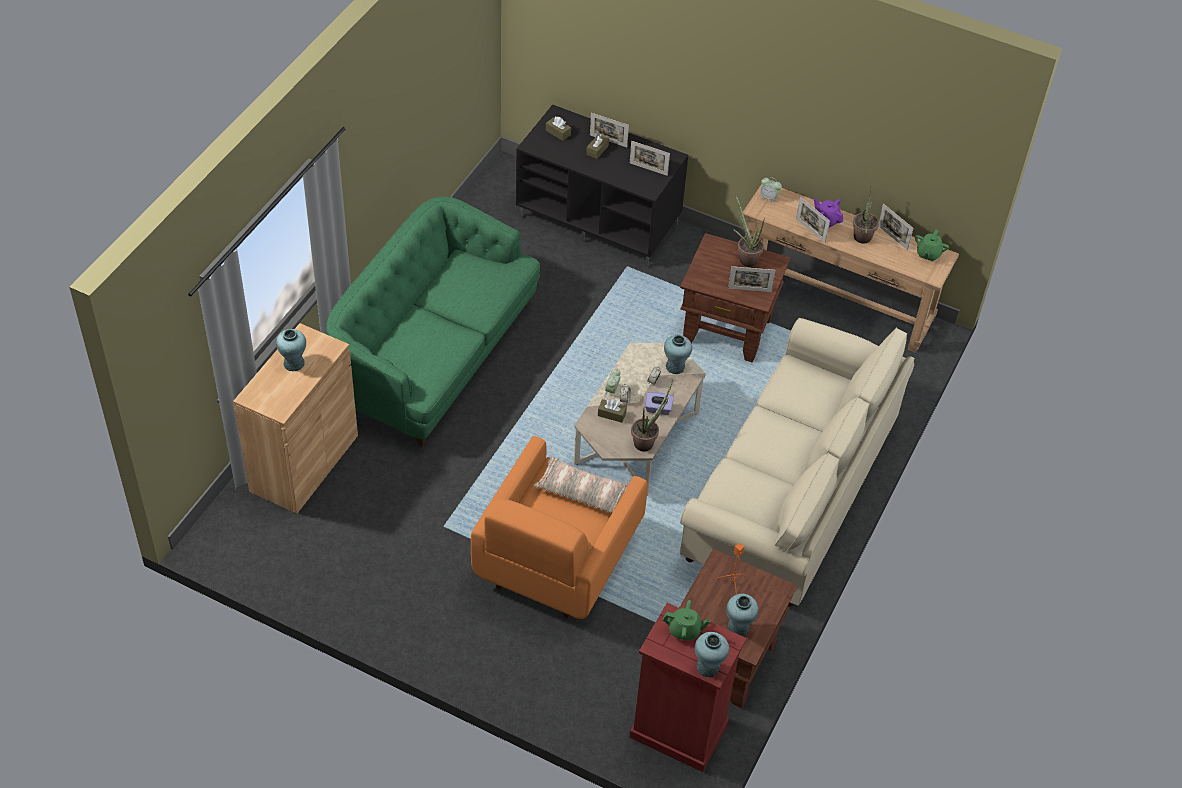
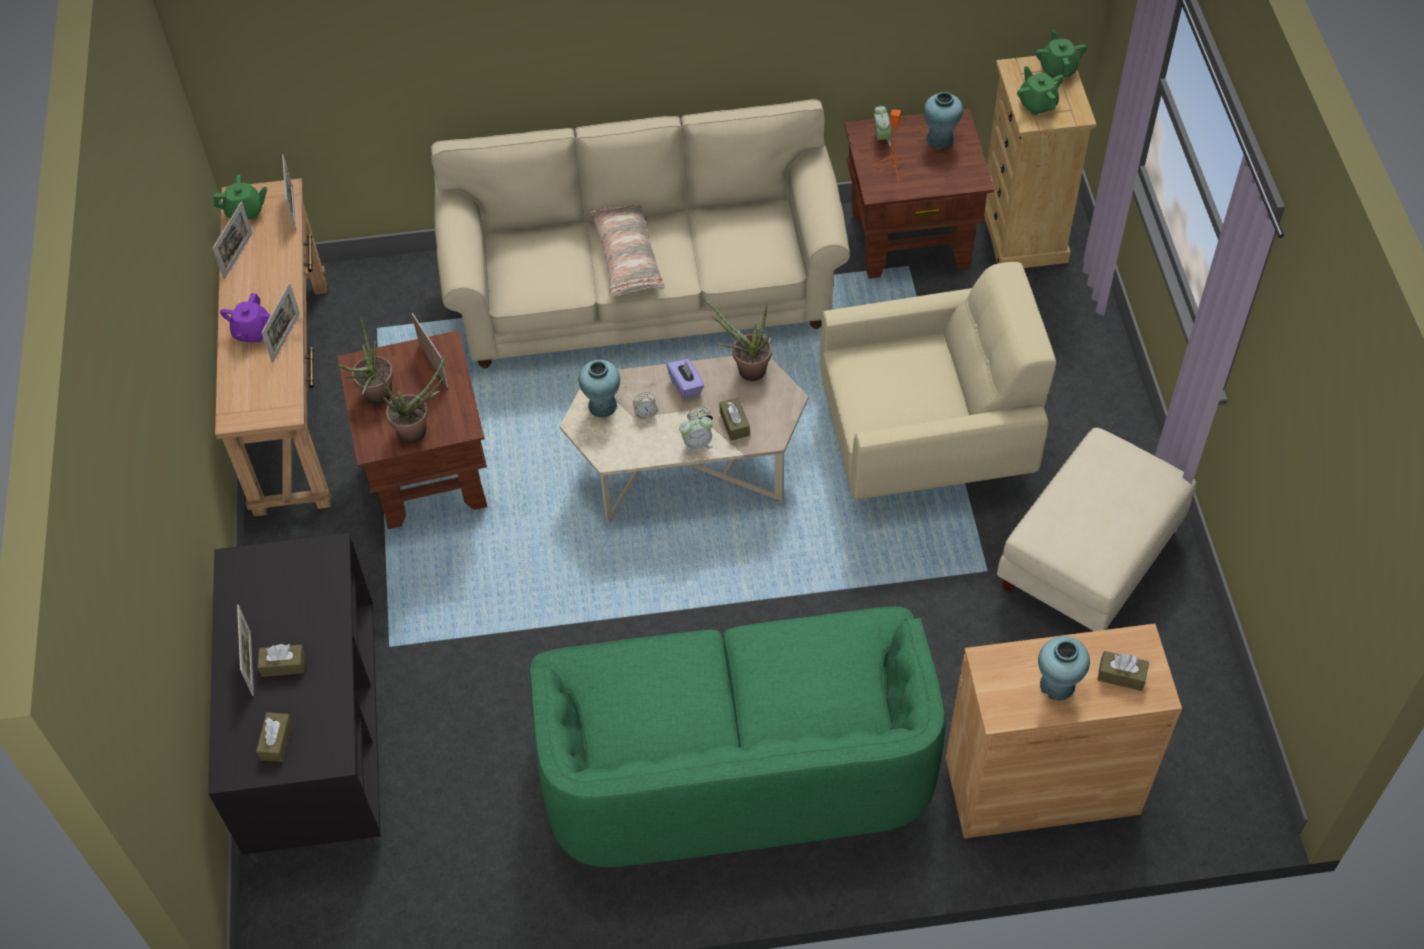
camera: 120 degrees left, 5 degrees up
(272, 390) = (1121, 675): none -> brown tissue box
(404, 578) = (1090, 560): none -> beige ottoman
(557, 560) = (926, 438): orange armchair -> beige armchair
(584, 492) = (874, 381): pillow -> pillow (626, 257)
(648, 169) = (283, 578): picture frame -> picture frame (293, 208)
(678, 731) = (1023, 232): red dresser -> beige dresser
(708, 666) = (1058, 69): turquoise vase -> green teapot
(769, 198) = (249, 410): alarm clock -> alarm clock (881, 137)
(861, 240) = (266, 282): potted plant -> potted plant (419, 430)

